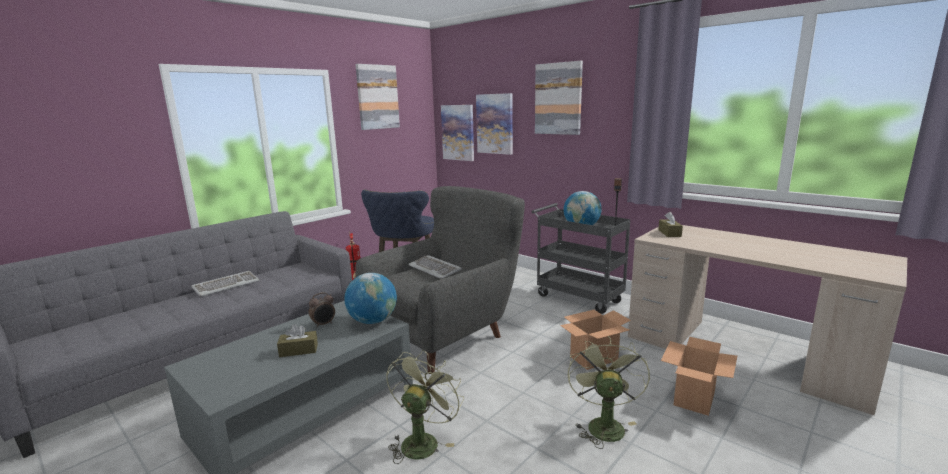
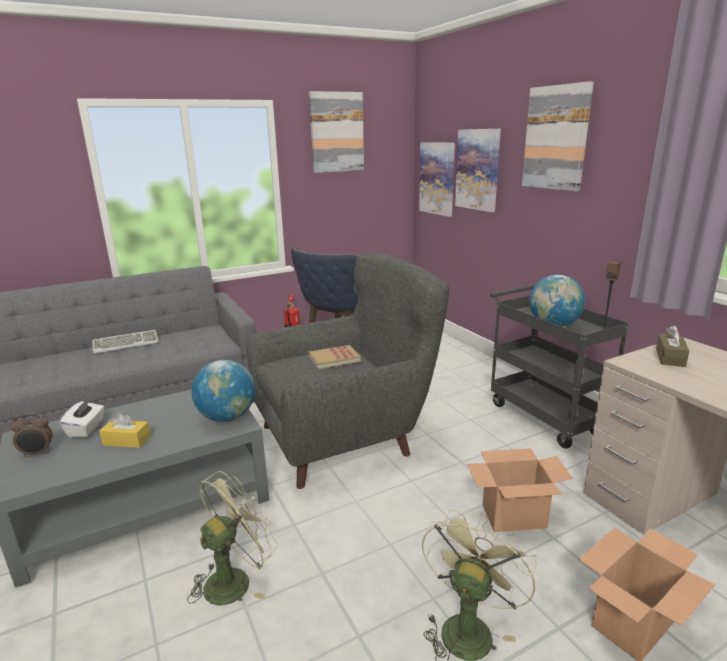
camera: 20 degrees right, 5 degrees up
(250, 349) = (86, 429): none -> white tissue box
(298, 350) = (127, 441): brown tissue box -> yellow tissue box
(324, 324) = (177, 411): alarm clock -> alarm clock (37, 453)
(435, 269) = (334, 359): keyboard -> book

